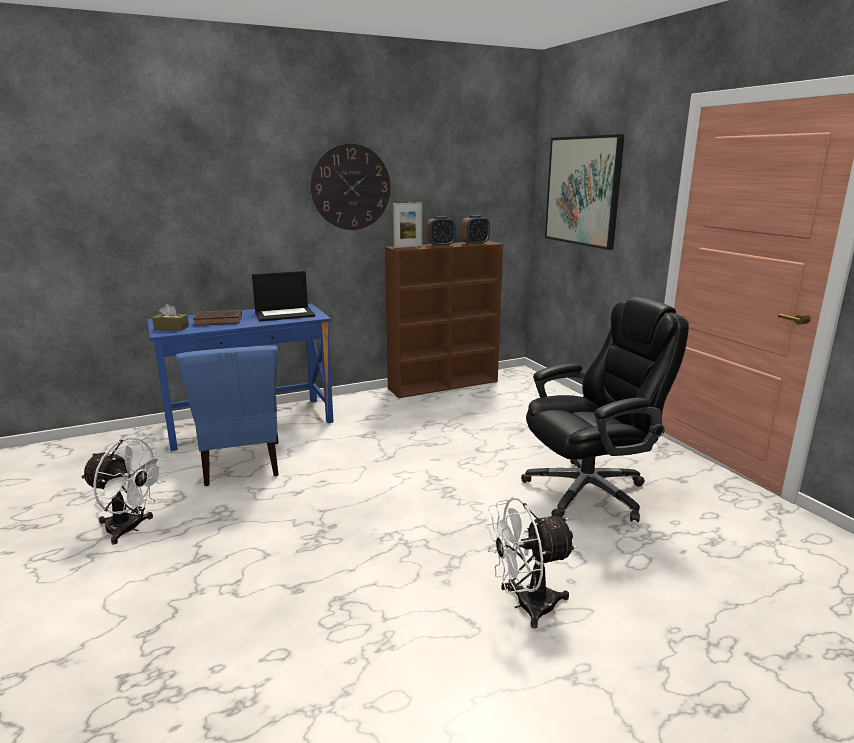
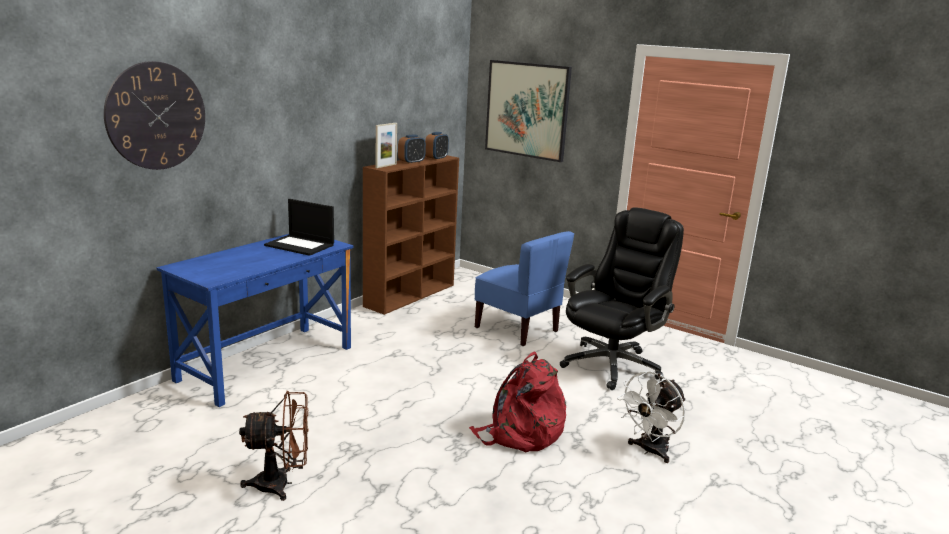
camera: 30 degrees left, 0 degrees up
(130, 529) = (281, 484): white fan -> brown fan
(171, 328) = (210, 274): brown tissue box -> none
(220, 321) = (247, 260): brown book -> none
(241, 463) = (311, 403): blue chair -> blue chair (517, 329)
(285, 314) = (300, 245): laptop -> laptop turned 75 degrees clockwise
(351, 187) = (335, 110): wall clock -> wall clock (156, 116)
(395, 542) = (520, 433): none -> red backpack

